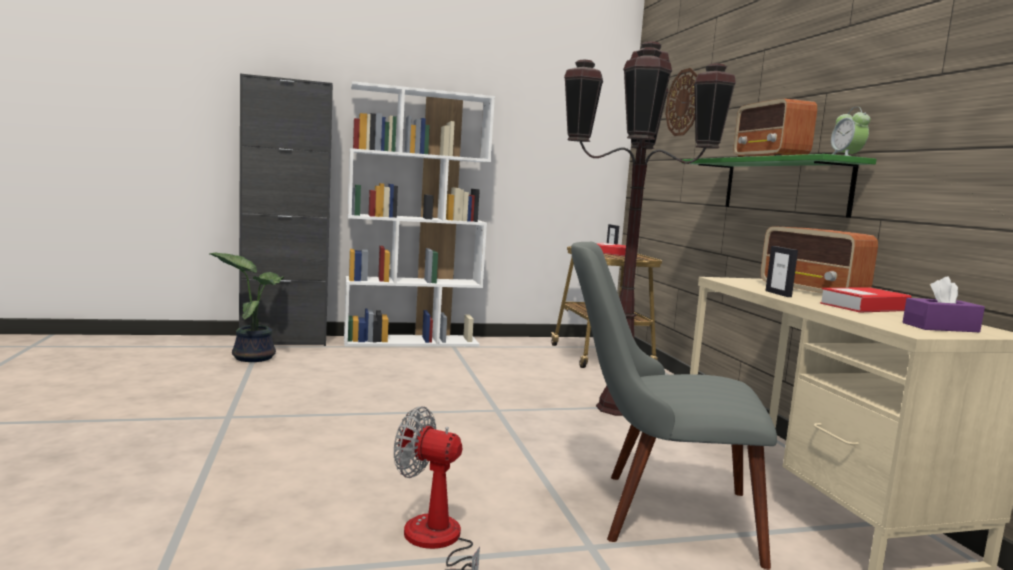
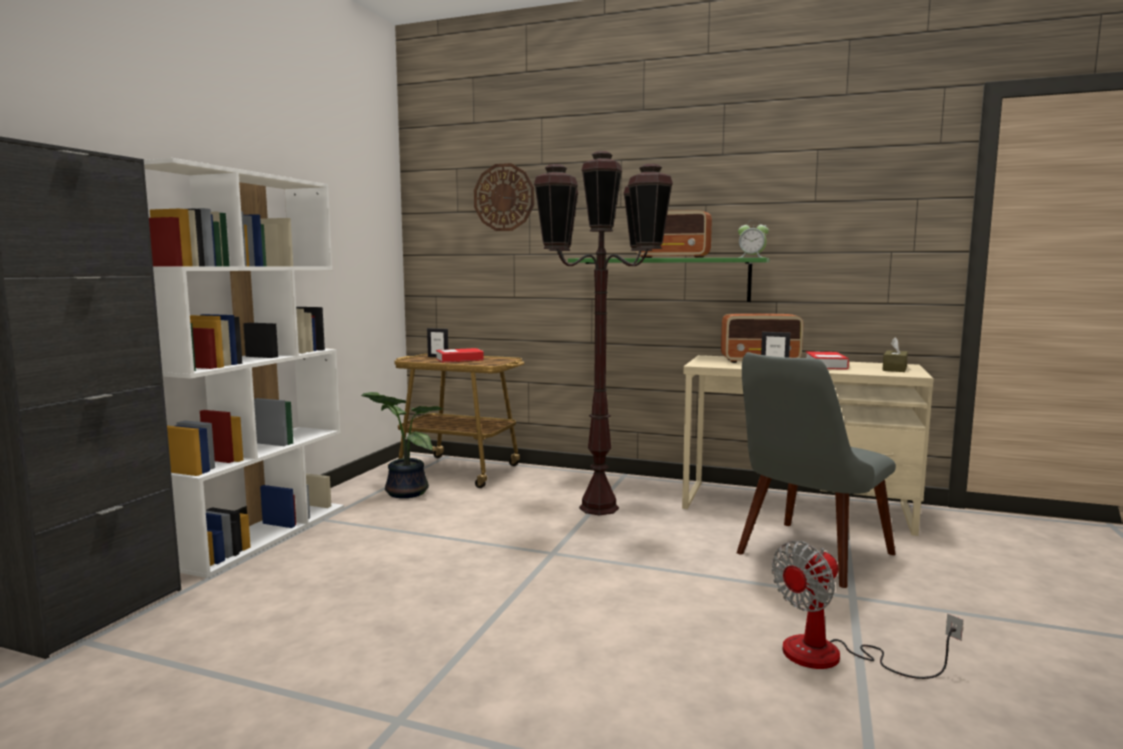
camera: 55 degrees left, 0 degrees up
(253, 357) = (136, 656): potted plant -> potted plant (403, 492)
(940, 327) = (894, 369): purple tissue box -> brown tissue box

